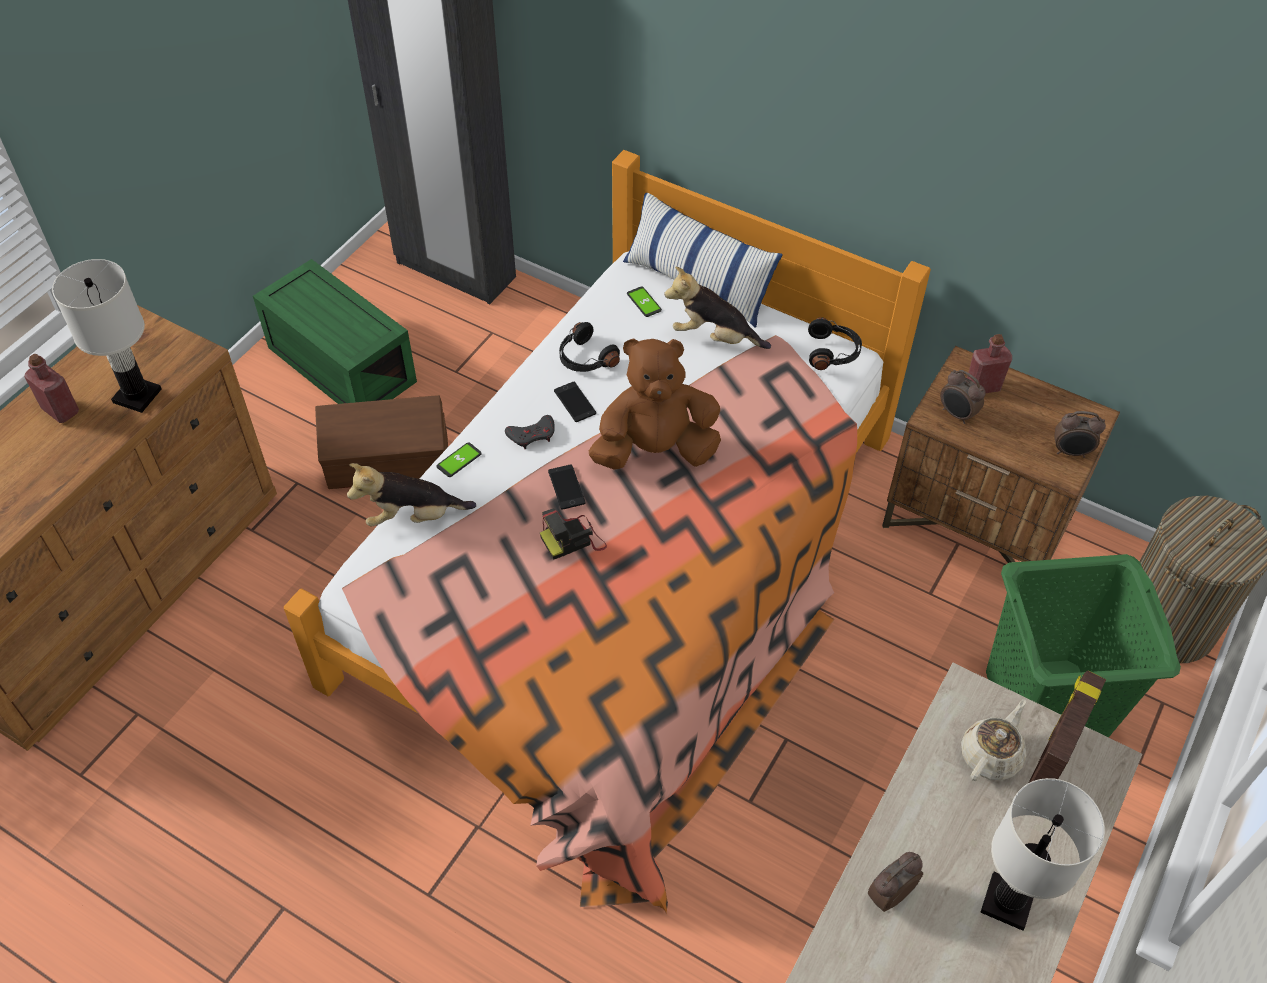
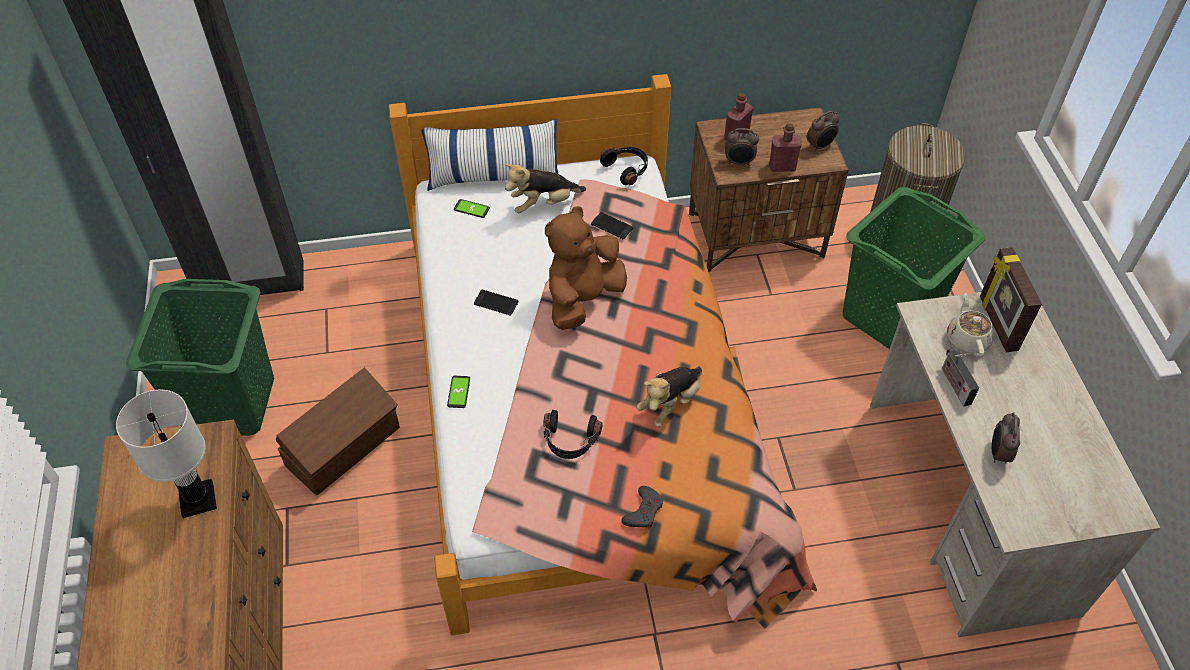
camera: 40 degrees left, 0 degrees up
(61, 410) = (143, 553): red bottle -> red bottle (782, 167)
(338, 364) = (229, 404): green storage box -> green laundry basket
(413, 516) = (468, 450): plush toy -> plush toy (670, 403)
(532, 435) = (490, 342): grey game controller -> grey game controller (643, 511)
(566, 487) = (555, 359): phone -> phone (612, 226)
(573, 539) = (593, 390): camera -> none
(585, 359) = (472, 270): black headphones -> black headphones (570, 441)
(921, 789) = (954, 384): none -> radio
(1006, 901) = (1052, 411): white table lamp -> none

